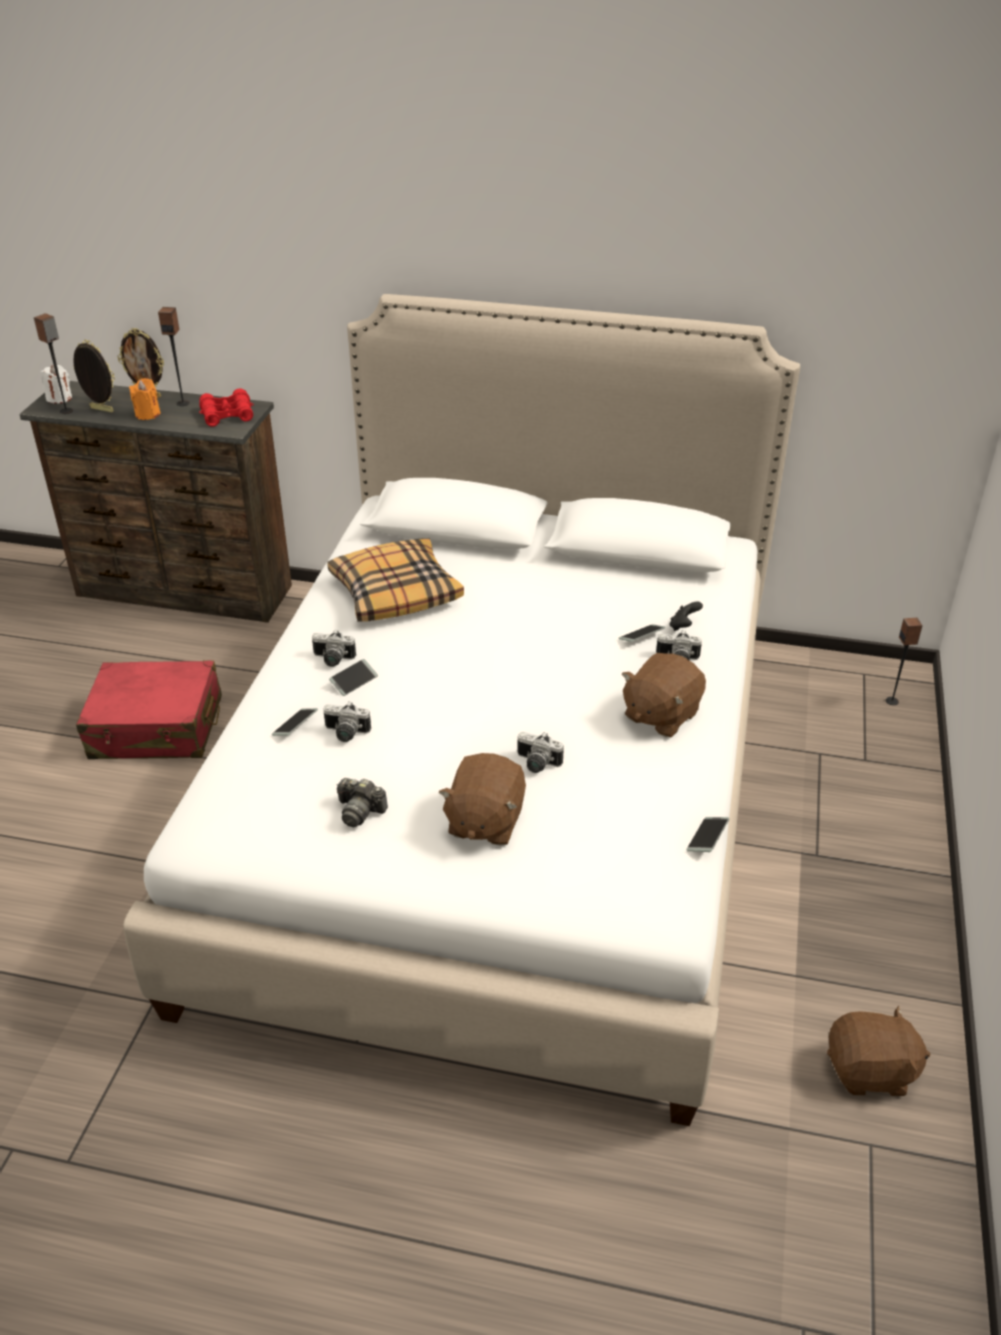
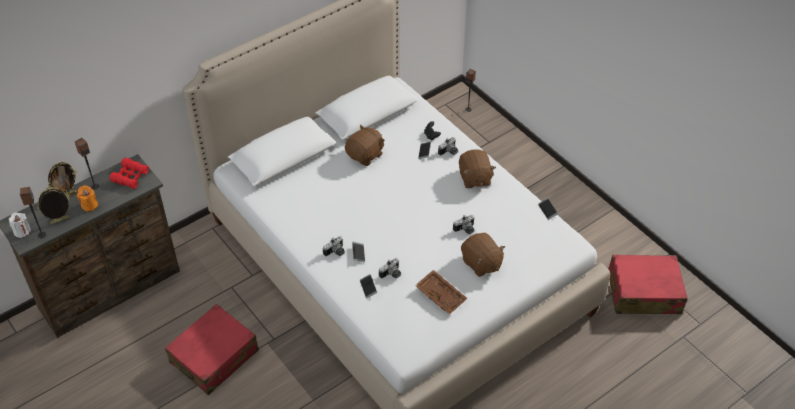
camera: 50 degrees left, 10 degrees up
(360, 811) = (441, 295): camera -> brown tray
(395, 592) = (309, 205): pillow -> none
(828, 1179) = (643, 293): none -> red suitcase
(870, 1071) = (616, 251): brown plush toy -> brown plush toy (365, 155)

